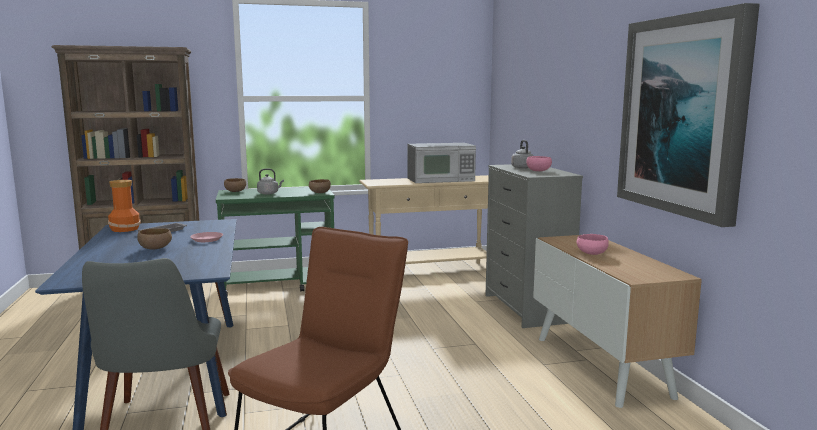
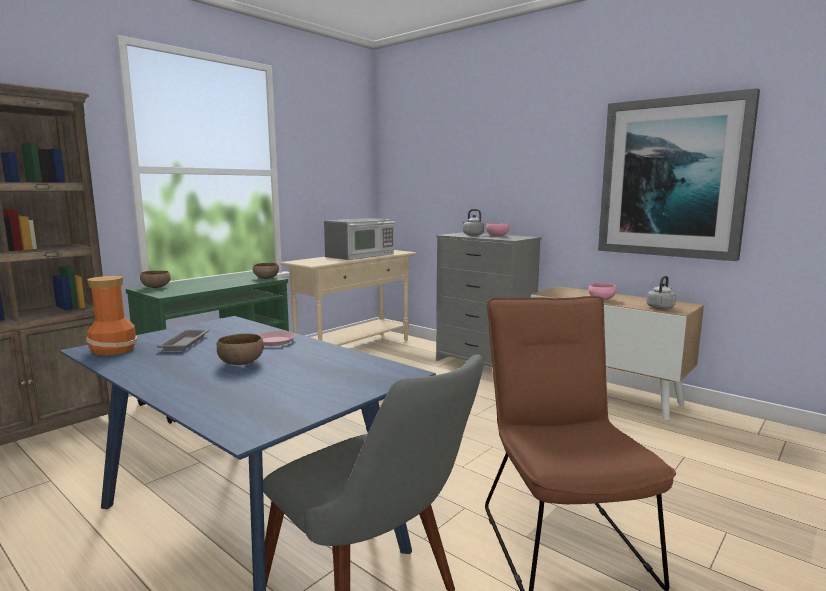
camera: 35 degrees left, 0 degrees up
(269, 193) = (208, 285): grey kettle -> grey kettle (661, 307)

